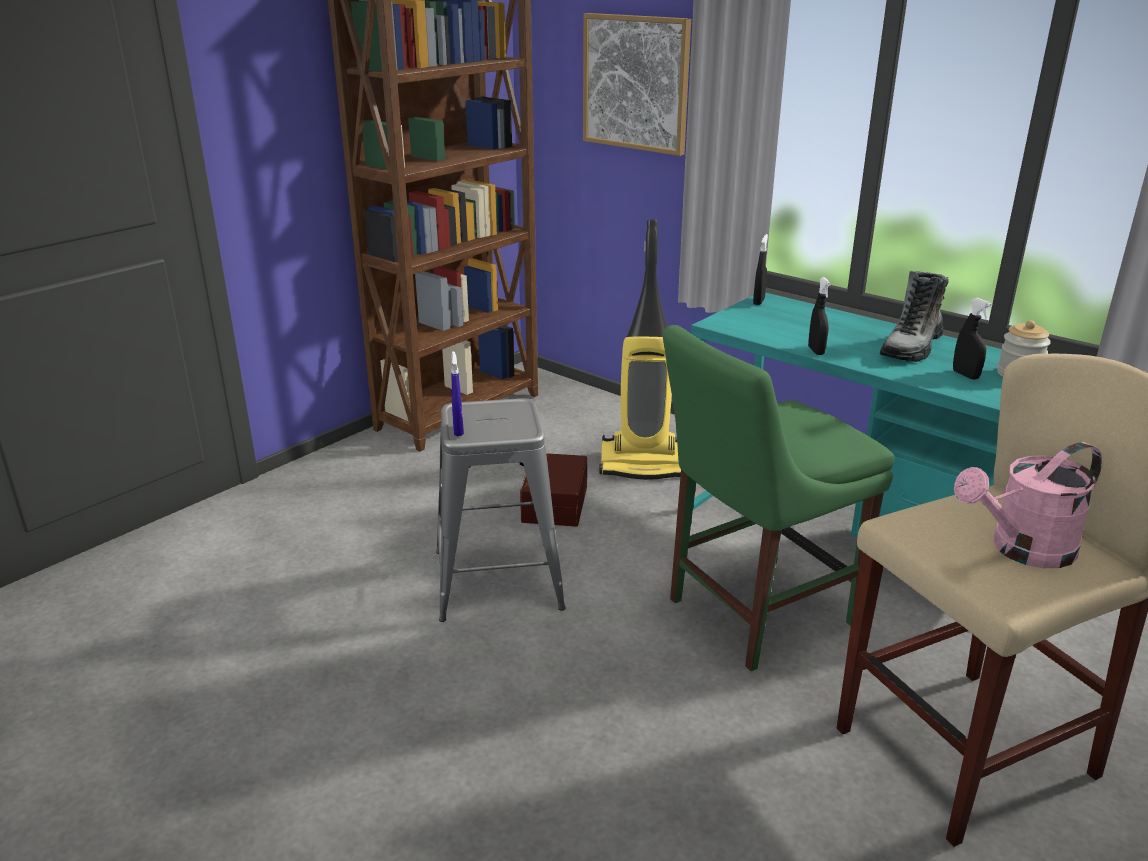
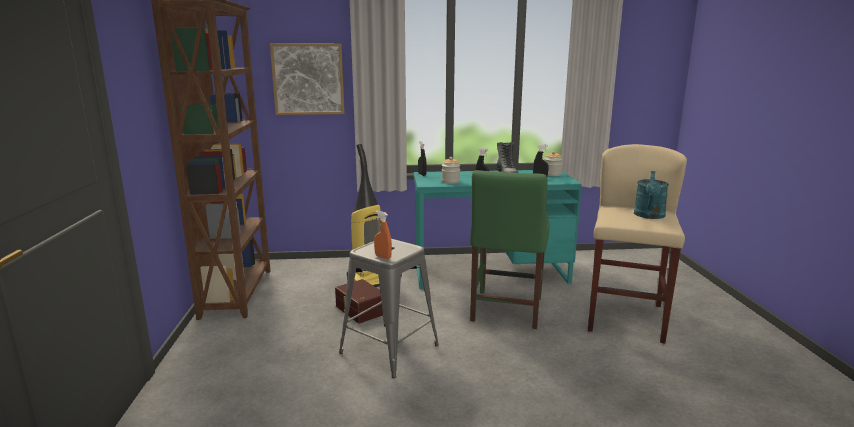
camera: 45 degrees left, 10 degrees down
(458, 430) = (383, 257): blue spray bottle -> orange spray bottle
(770, 330) = (450, 181): none -> jar
(1022, 550) = (649, 216): pink watering can -> turquoise watering can

